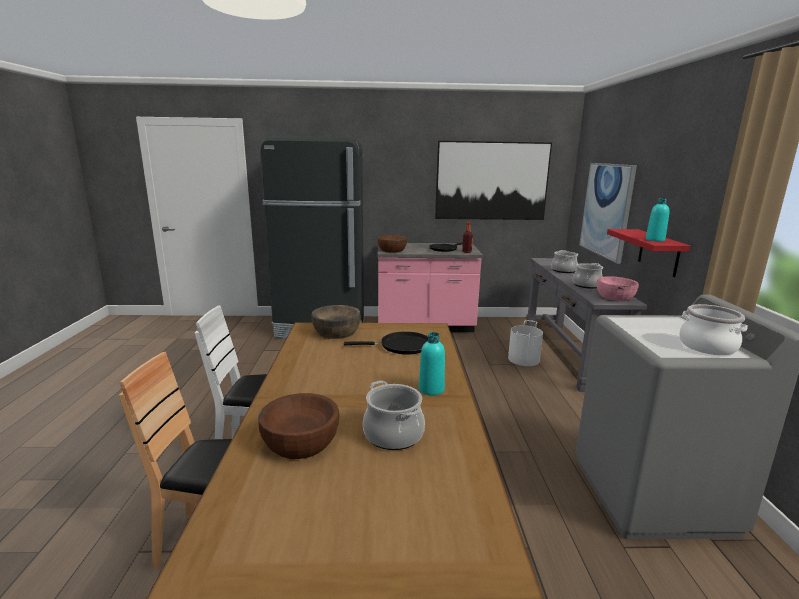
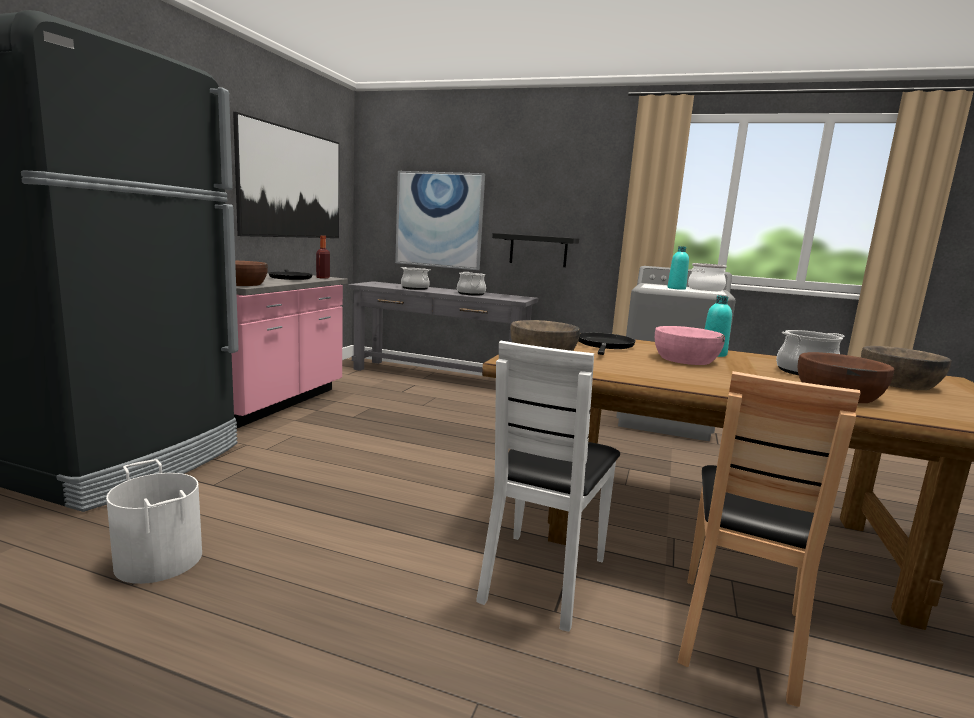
camera: 70 degrees left, 5 degrees down
(401, 498) = (898, 383): none -> brown bowl
(524, 359) = (430, 391): white bucket -> white bucket (160, 559)
(615, 297) = (511, 296): pink bowl -> pink bowl (685, 359)
(655, 240) = (555, 236): turquoise bottle -> turquoise bottle (676, 288)
(658, 252) = (538, 250): red shelf -> black shelf

